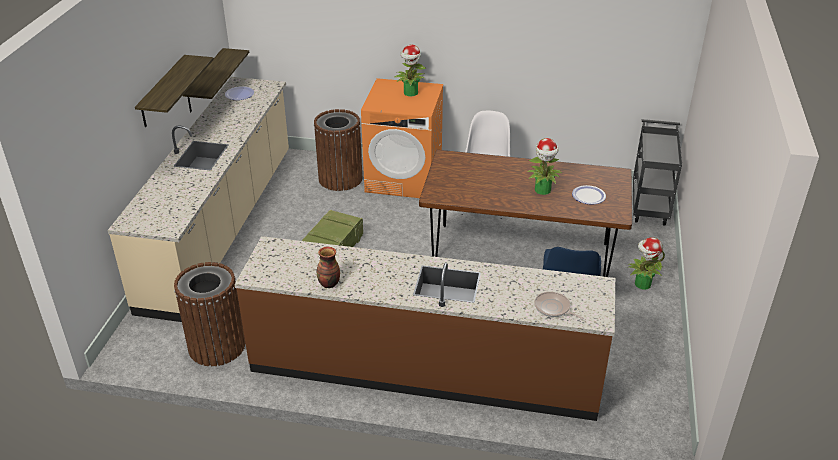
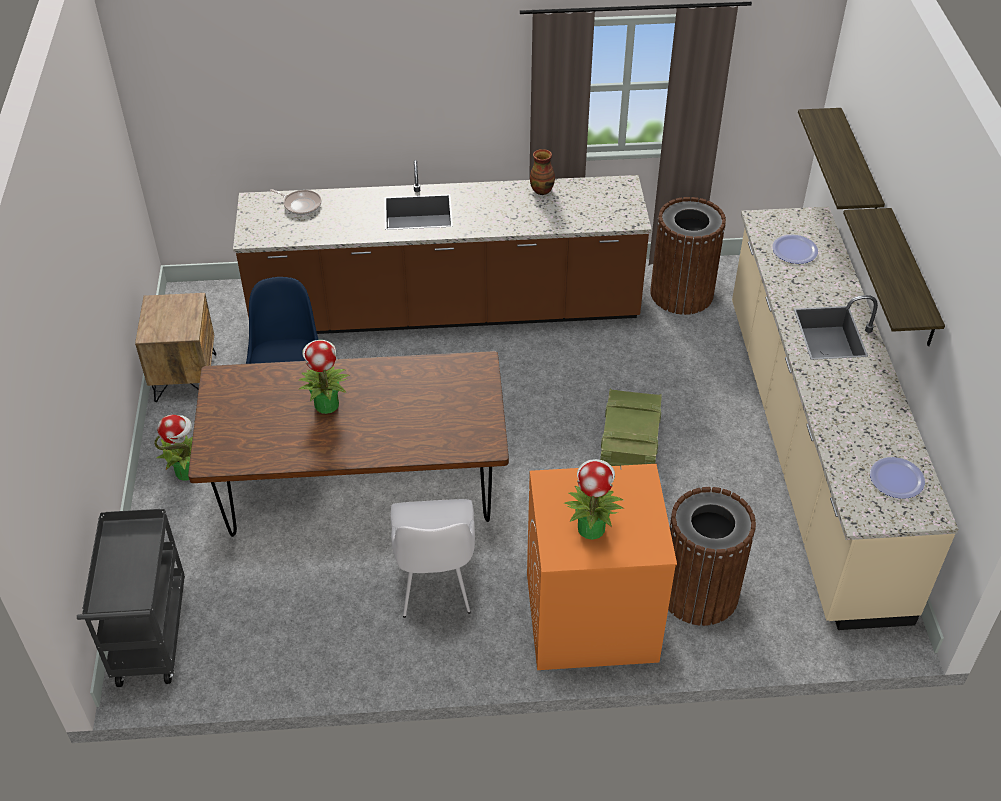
camera: 165 degrees right, 10 degrees up
(205, 81) = (944, 427): shelf -> shelf (858, 169)
(588, 196) = (258, 406): plate -> plate (794, 250)
(655, 352) = (185, 377): none -> brown nightstand

